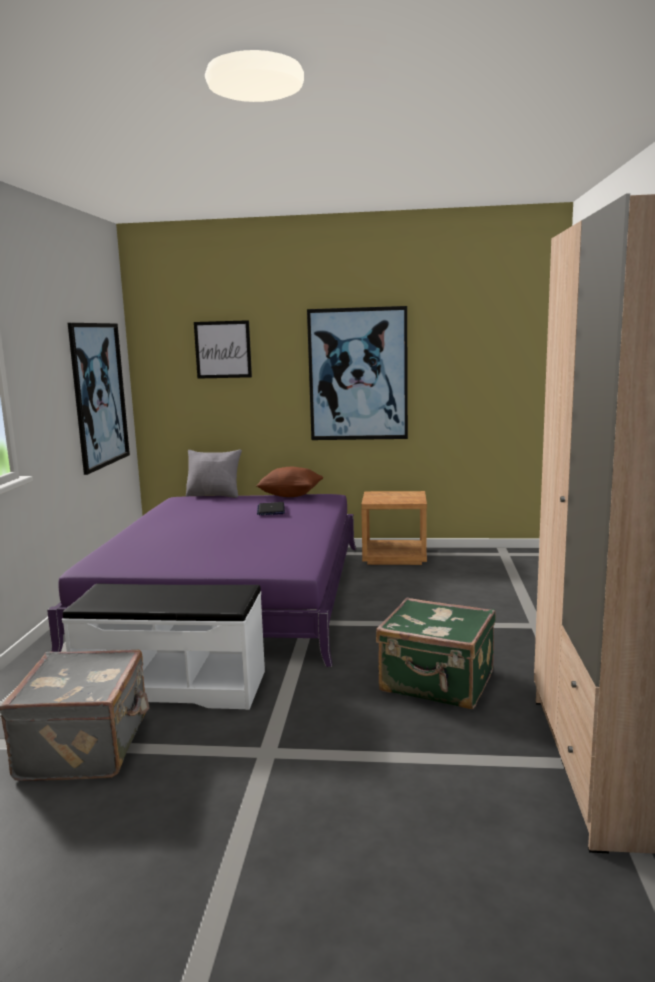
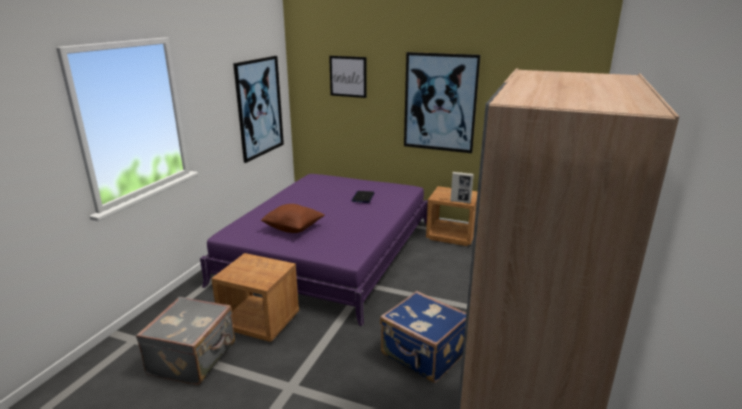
camera: 15 degrees right, 10 degrees up
(173, 686) = (260, 322): white bench -> brown nightstand
(214, 495) = (336, 176): grey pillow -> none
(290, 495) = (384, 184): brown pillow -> brown pillow (293, 229)
(406, 502) = (460, 201): none -> picture frame
(437, 683) = (423, 355): green suitcase -> blue suitcase

